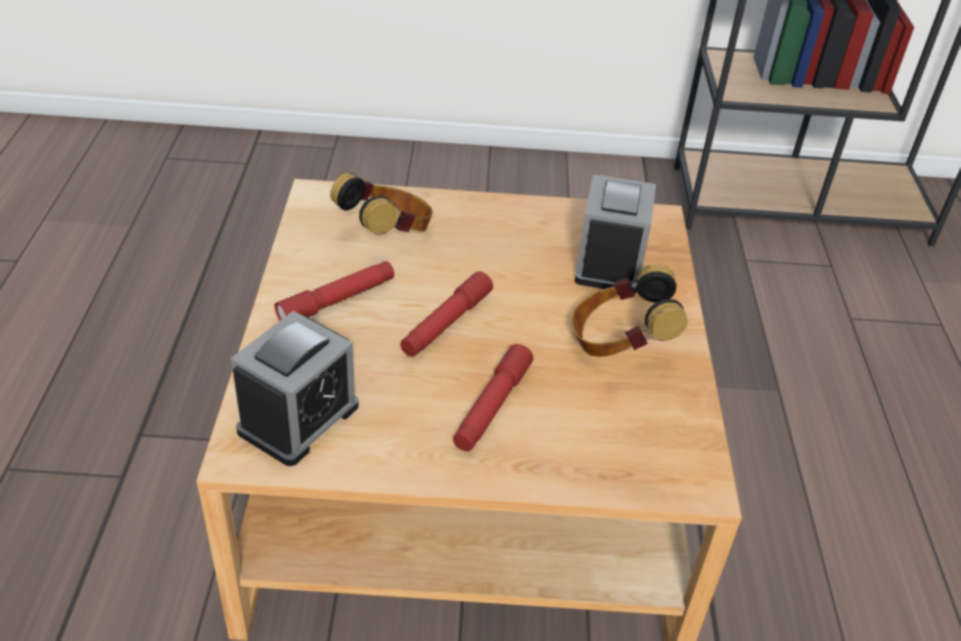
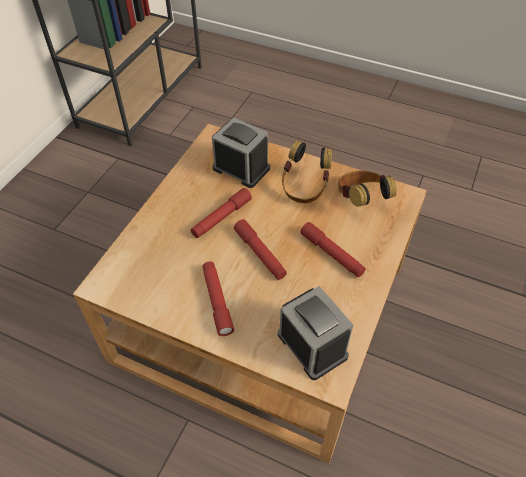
camera: 65 degrees left, 10 degrees up
(387, 234) = (164, 258): headphones -> headphones (360, 200)
(493, 267) = (221, 217): none -> red flashlight

